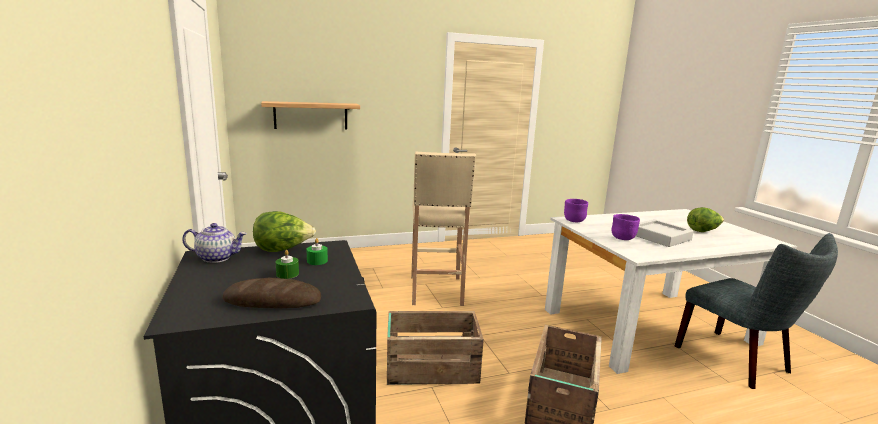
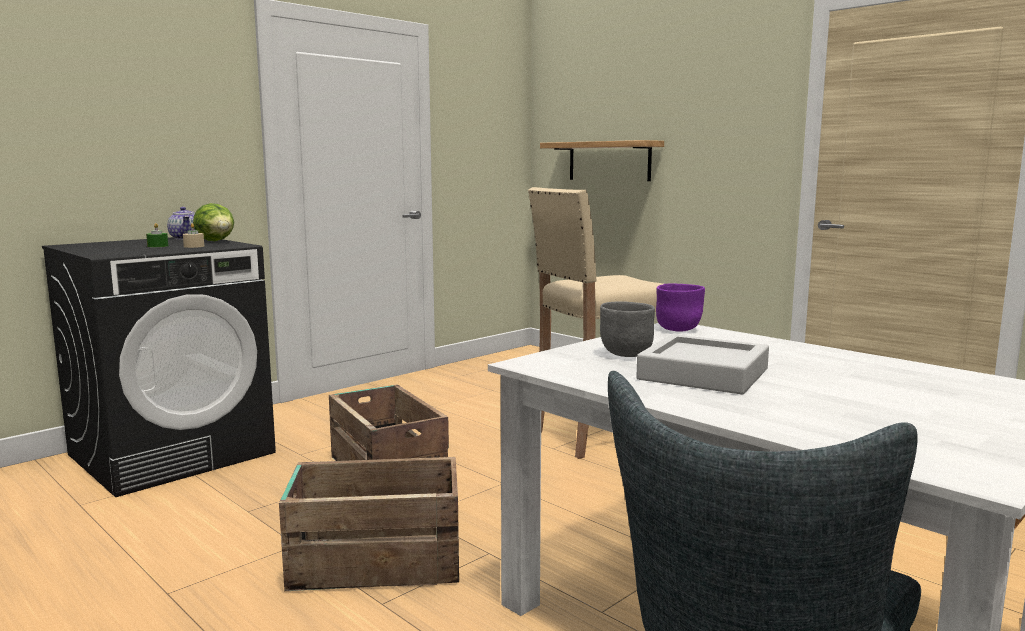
camera: 65 degrees right, 5 degrees down
(273, 301) = (100, 249): bread -> none
(317, 261) = (194, 246): green candle -> beige candle
(623, 239) = (626, 354): purple bowl -> grey bowl
(703, 231) = (871, 405): lettuce -> none

